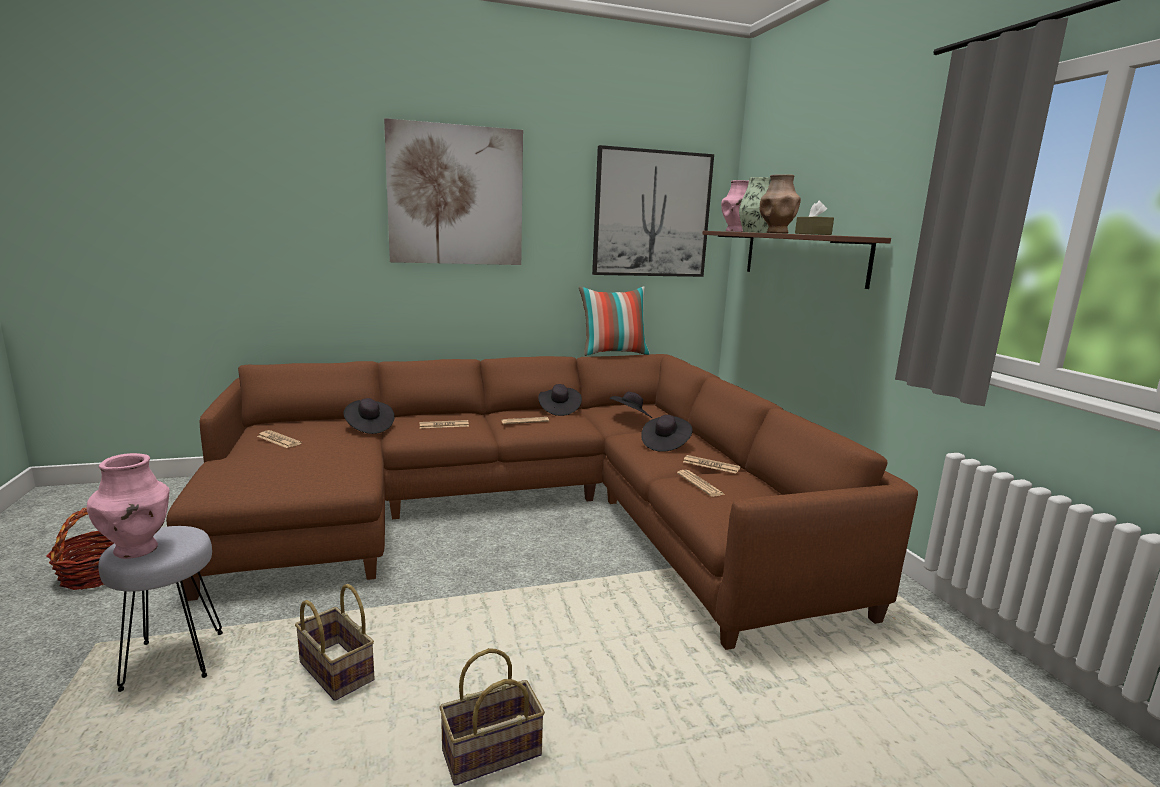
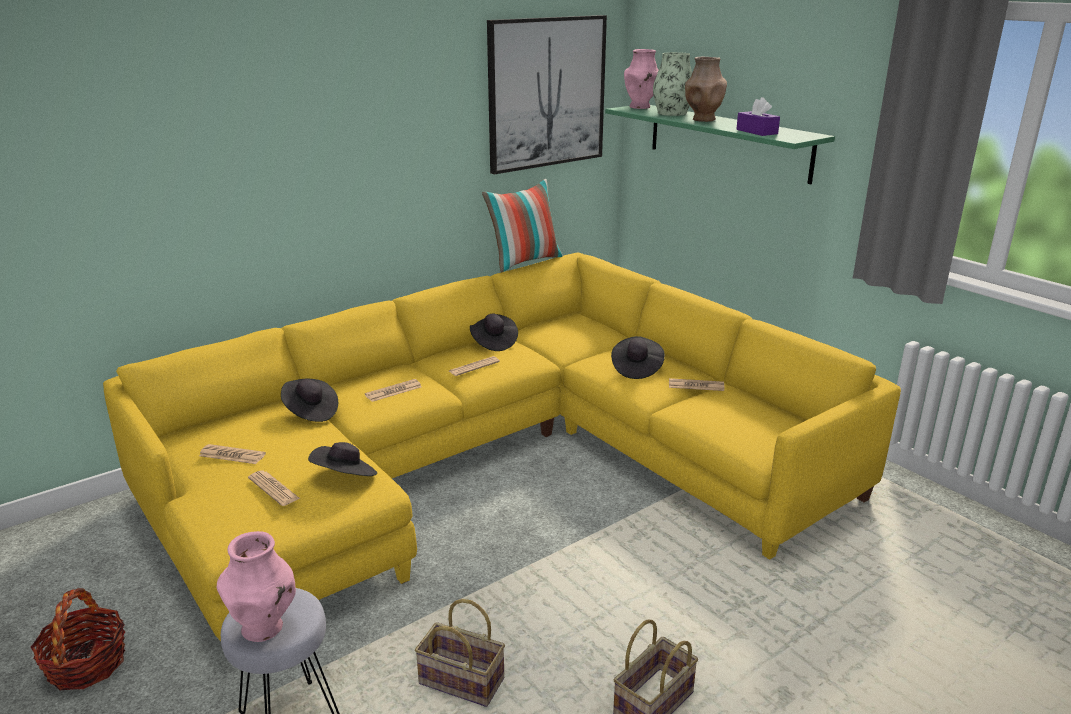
camera: 20 degrees left, 10 degrees up
(456, 196) = (336, 104): picture -> none
(529, 510) = (497, 461): brown sofa -> yellow sofa
(631, 417) = (575, 338): black hat -> black hat (345, 477)
(700, 484) = (704, 411): newspaper -> newspaper (273, 488)
(802, 257) = (727, 141): brown shelf -> green shelf
(812, 234) = (756, 132): brown tissue box -> purple tissue box

